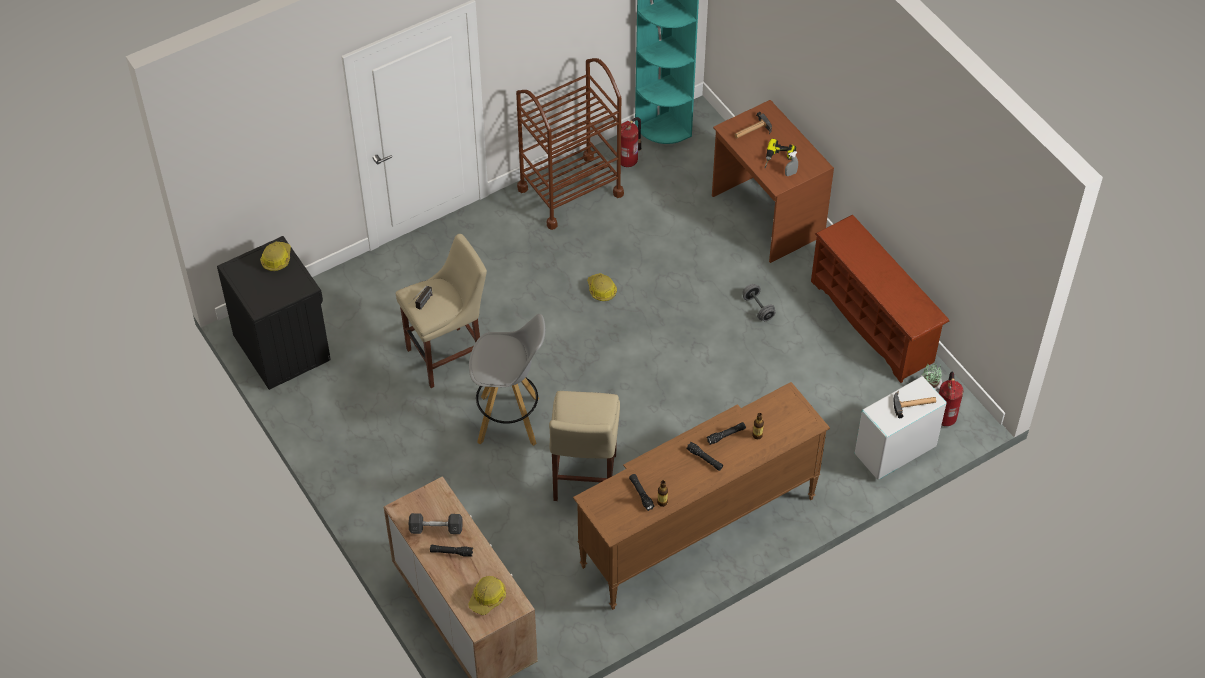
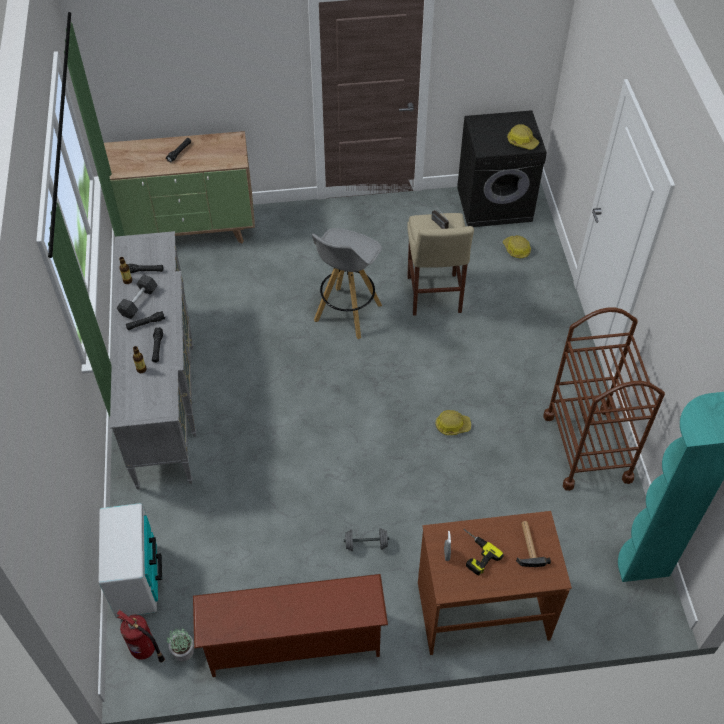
camera: 115 degrees right, 0 degrees up
(436, 529) = (205, 150): grey dumbbell -> grey dumbbell (138, 302)
(487, 598) = (128, 159): hard hat -> hard hat (516, 249)
(583, 481) = (260, 339): beige stool -> none
(628, 160) = (612, 513): fire extinguisher -> none
(697, 531) = (165, 393): brown cabinet -> grey cabinet
(914, 404) = (115, 550): hammer -> none

